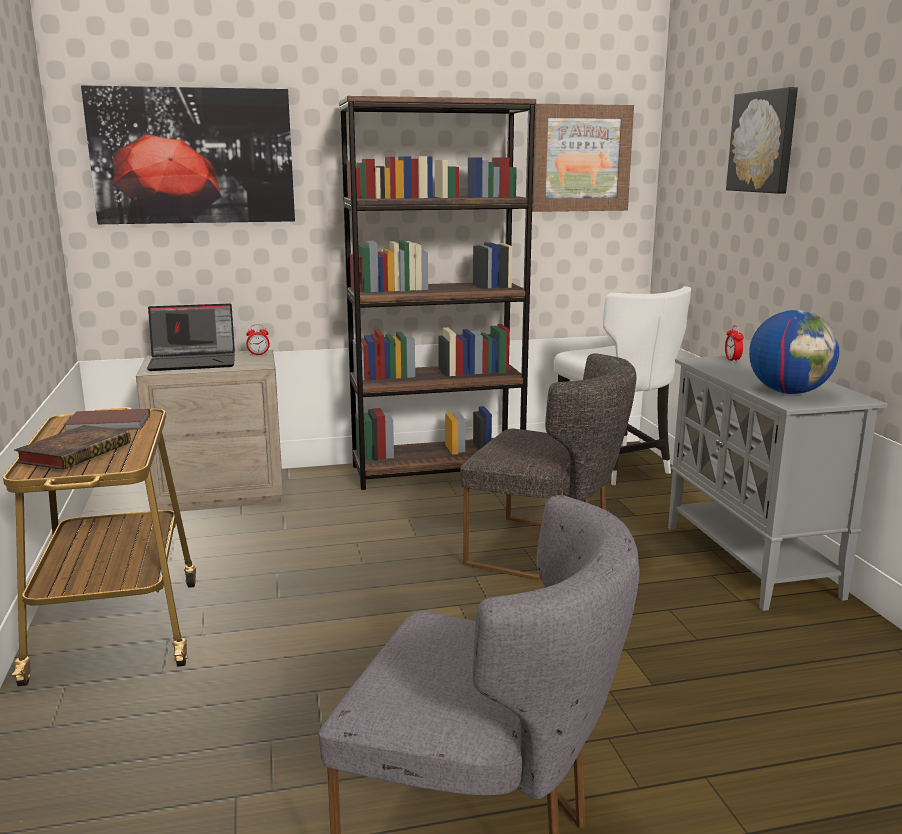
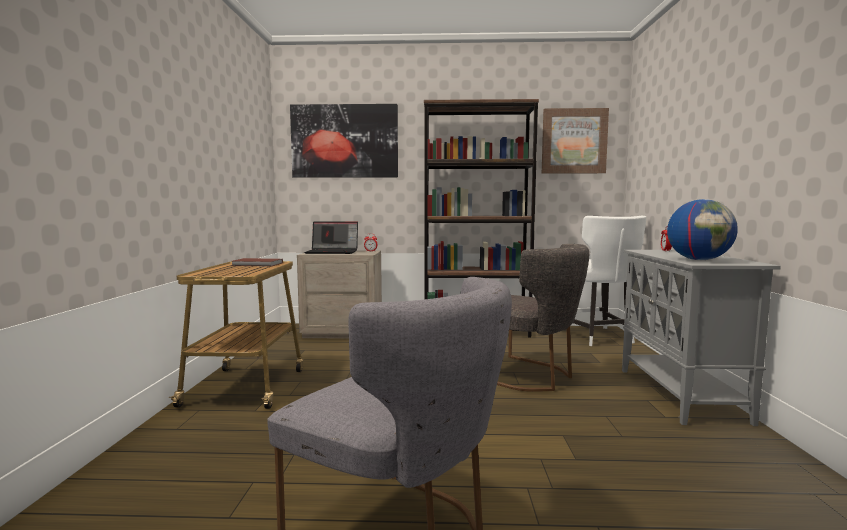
camera: 15 degrees right, 10 degrees down
(76, 452) = (225, 270): book -> none
(764, 142) = (688, 108): picture -> none

